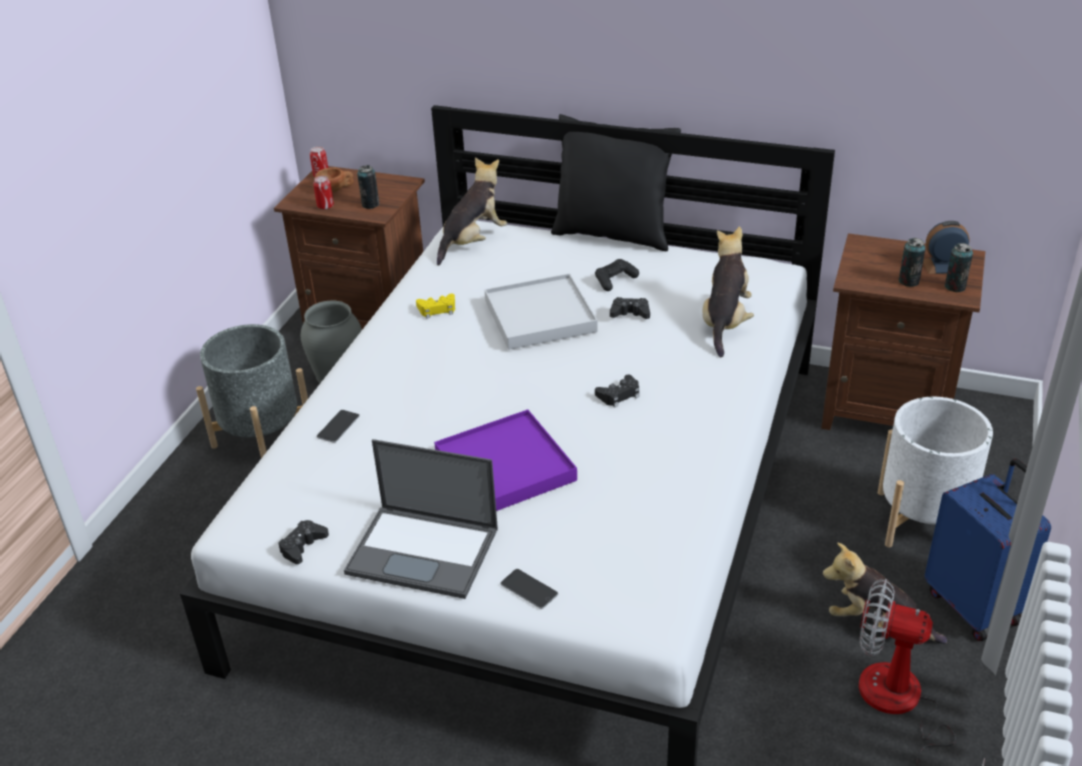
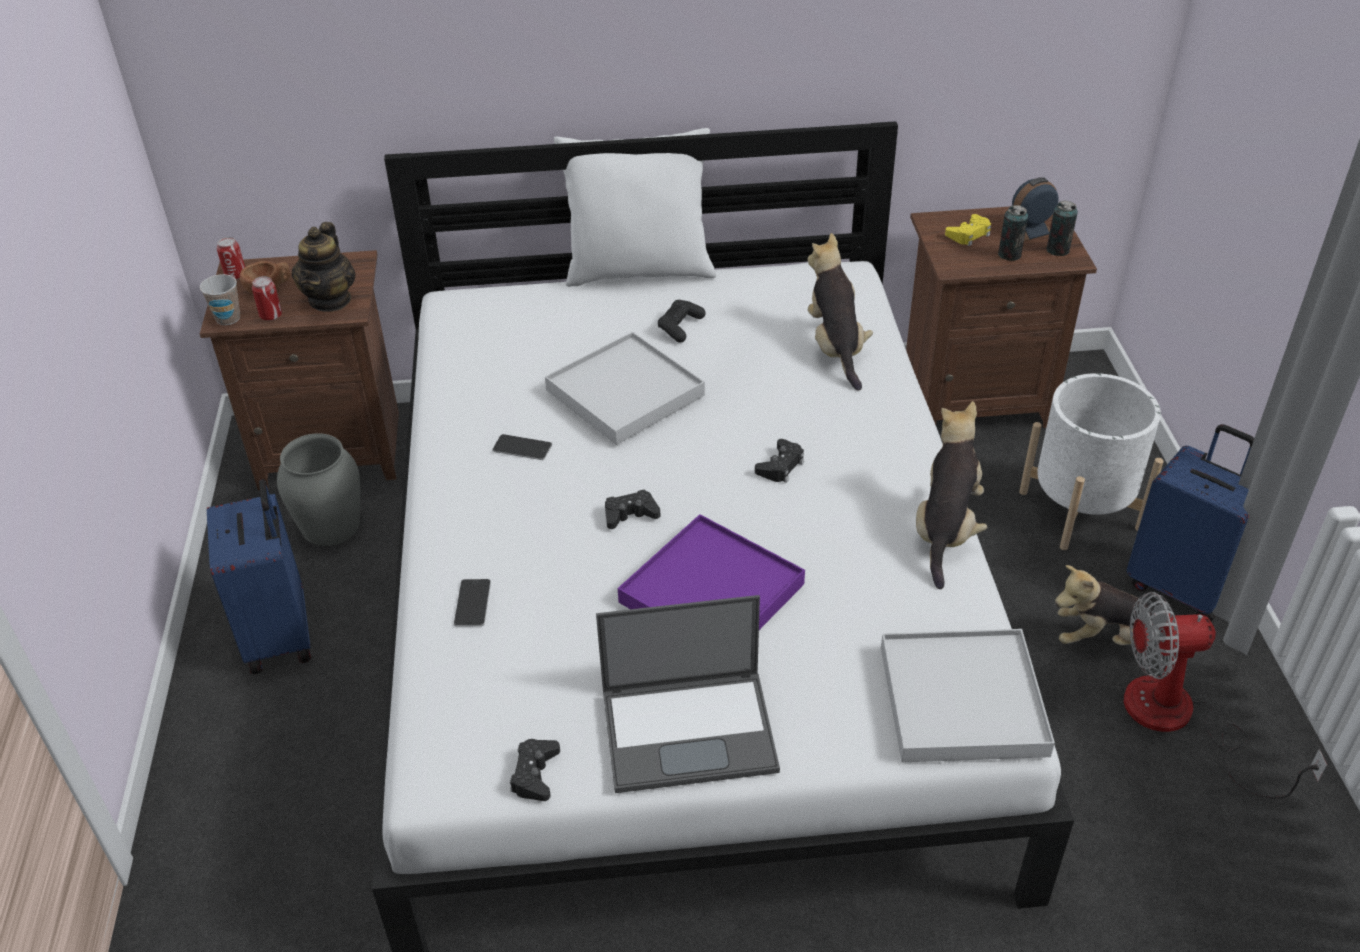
camera: 25 degrees left, 5 degrees up
(262, 437) = (281, 636): grey planter -> blue suitcase
(297, 202) = (228, 318): none -> cup
(370, 204) = (330, 300): can -> teapot
(437, 309) = (493, 416): yellow game controller -> yellow game controller (969, 234)
(473, 242) = (477, 318): plush toy -> plush toy (946, 529)
(529, 589) = (841, 734): phone -> phone (522, 447)
(613, 234) = (639, 270): black pillow -> white pillow
(630, 313) = (727, 363): black game controller -> black game controller (630, 514)
(637, 594) = (961, 700): none -> white tray

